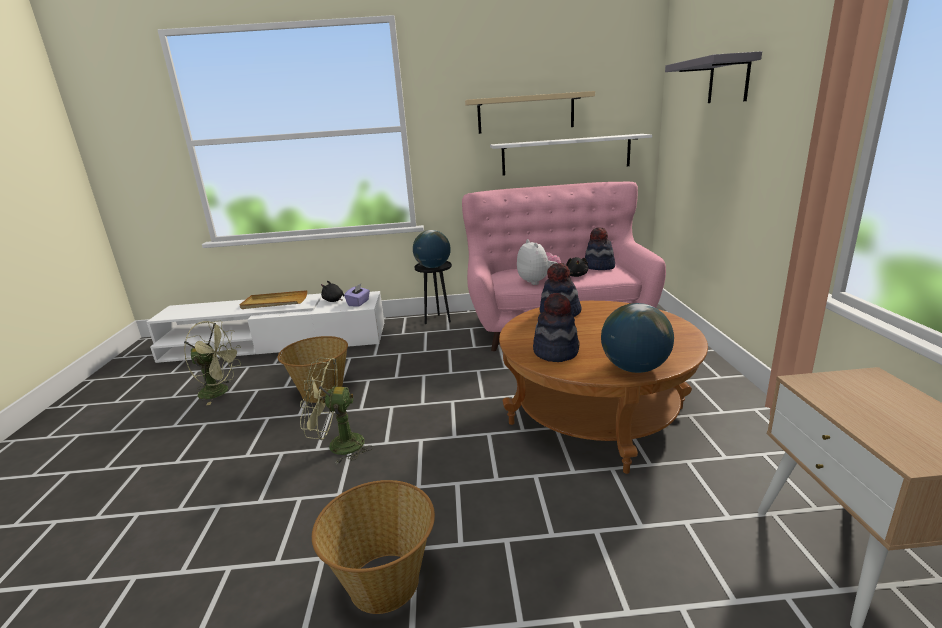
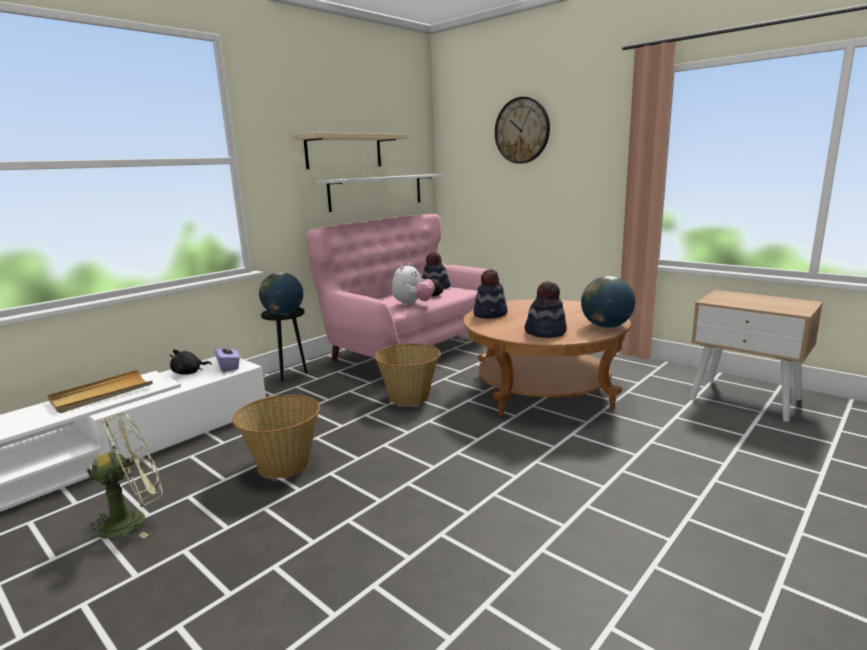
camera: 45 degrees left, 5 degrees down
(338, 446) = (395, 489): green fan -> none
(384, 583) = (607, 531): basket -> basket (410, 397)
(538, 281) = (413, 304): plush toy -> plush toy turned 90 degrees clockwise
(729, 80) = (522, 130): grey shelf -> wall clock

